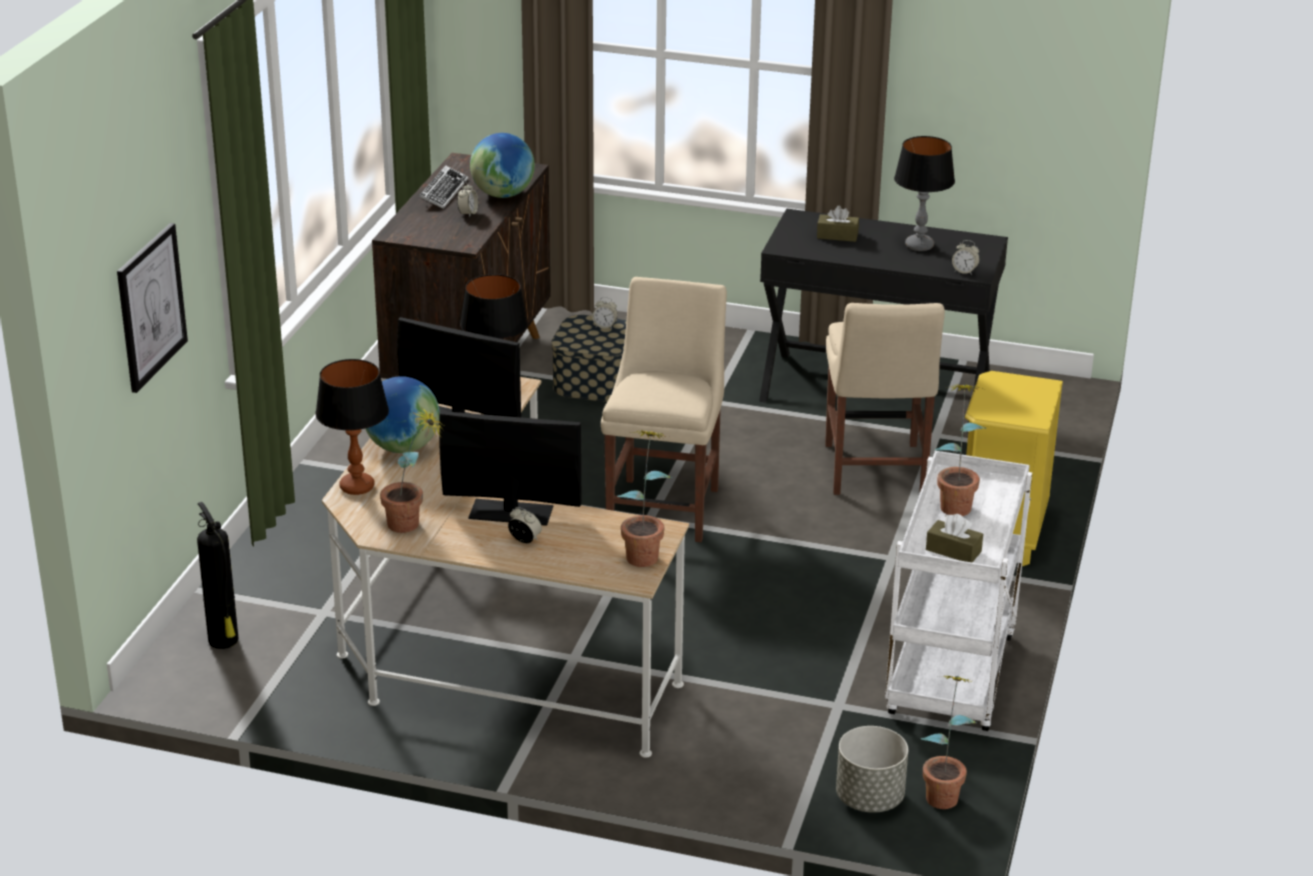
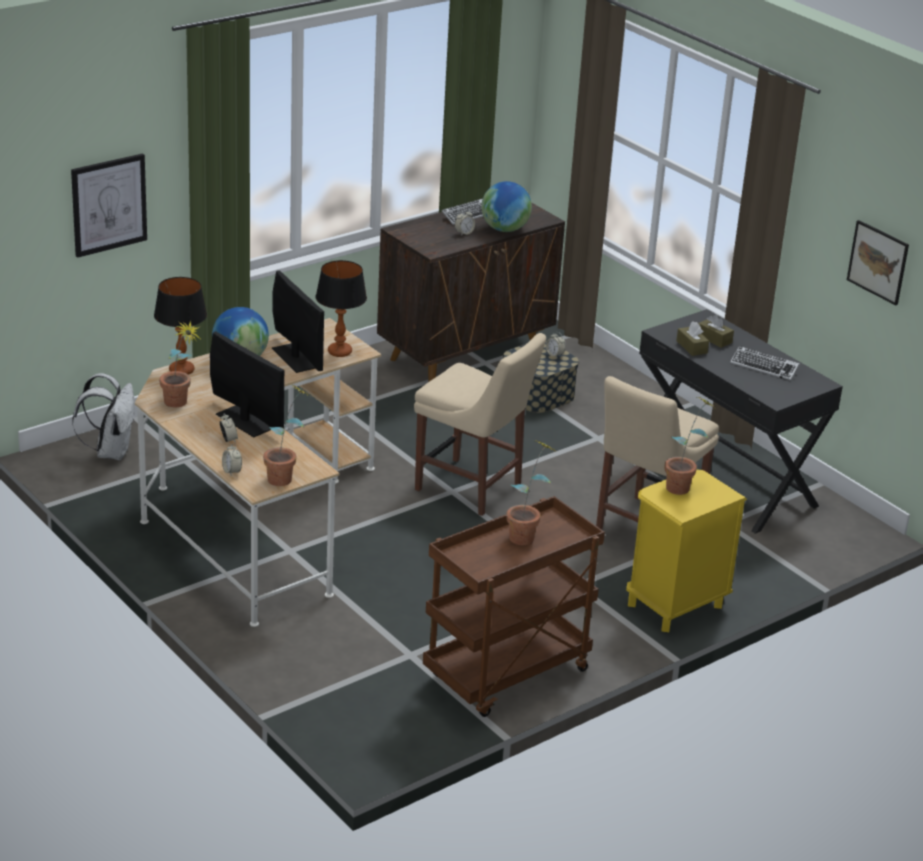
camera: 35 degrees right, 0 degrees up
(224, 641) = (111, 451): fire extinguisher -> white backpack
(665, 506) = (472, 489): beige chair -> beige chair turned 75 degrees clockwise
(869, 799) = (350, 716): grey planter -> none
(919, 246) = (764, 367): table lamp -> keyboard
(944, 792) = (402, 737): potted plant -> potted plant (683, 486)
(952, 679) = (506, 676): white cart -> brown cart
(953, 550) = (477, 562): brown tissue box -> brown tissue box (691, 347)
(964, 271) = (769, 396): alarm clock -> alarm clock (232, 471)
(1014, 86) = (878, 262): none -> picture

